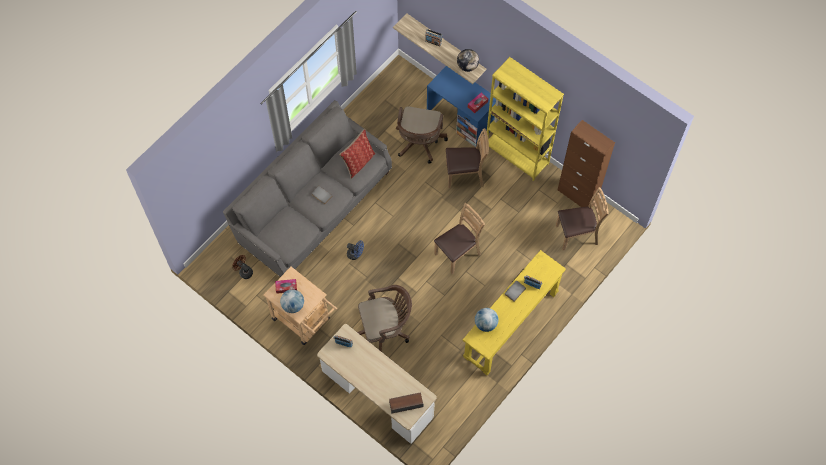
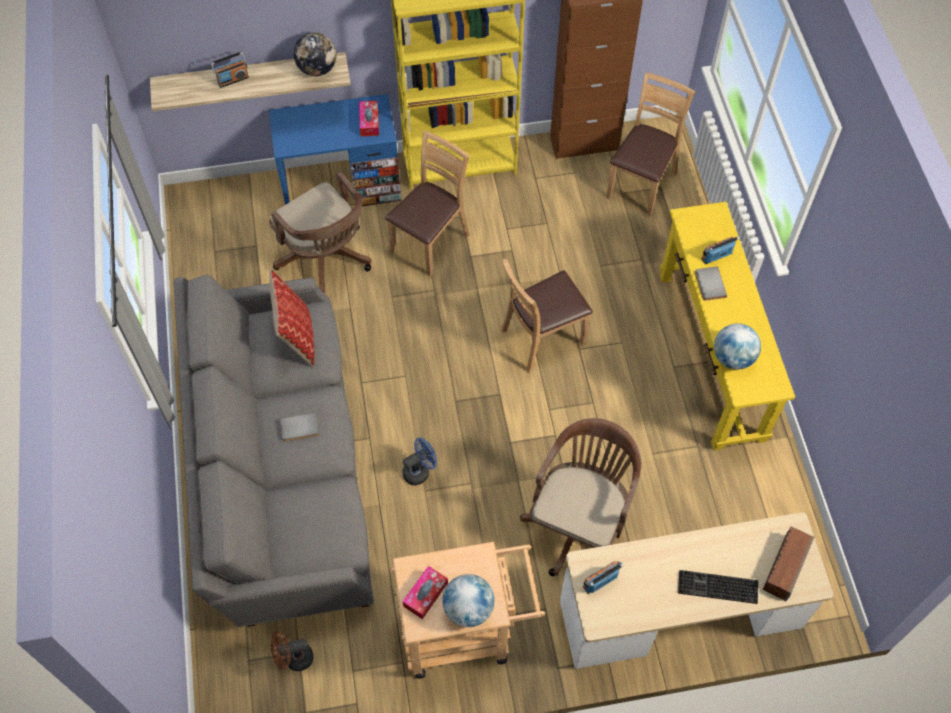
camera: 50 degrees left, 5 degrees down
(375, 385) = (716, 588): none -> keyboard
(457, 253) = (542, 338): brown chair -> brown chair turned 120 degrees counterclockwise

